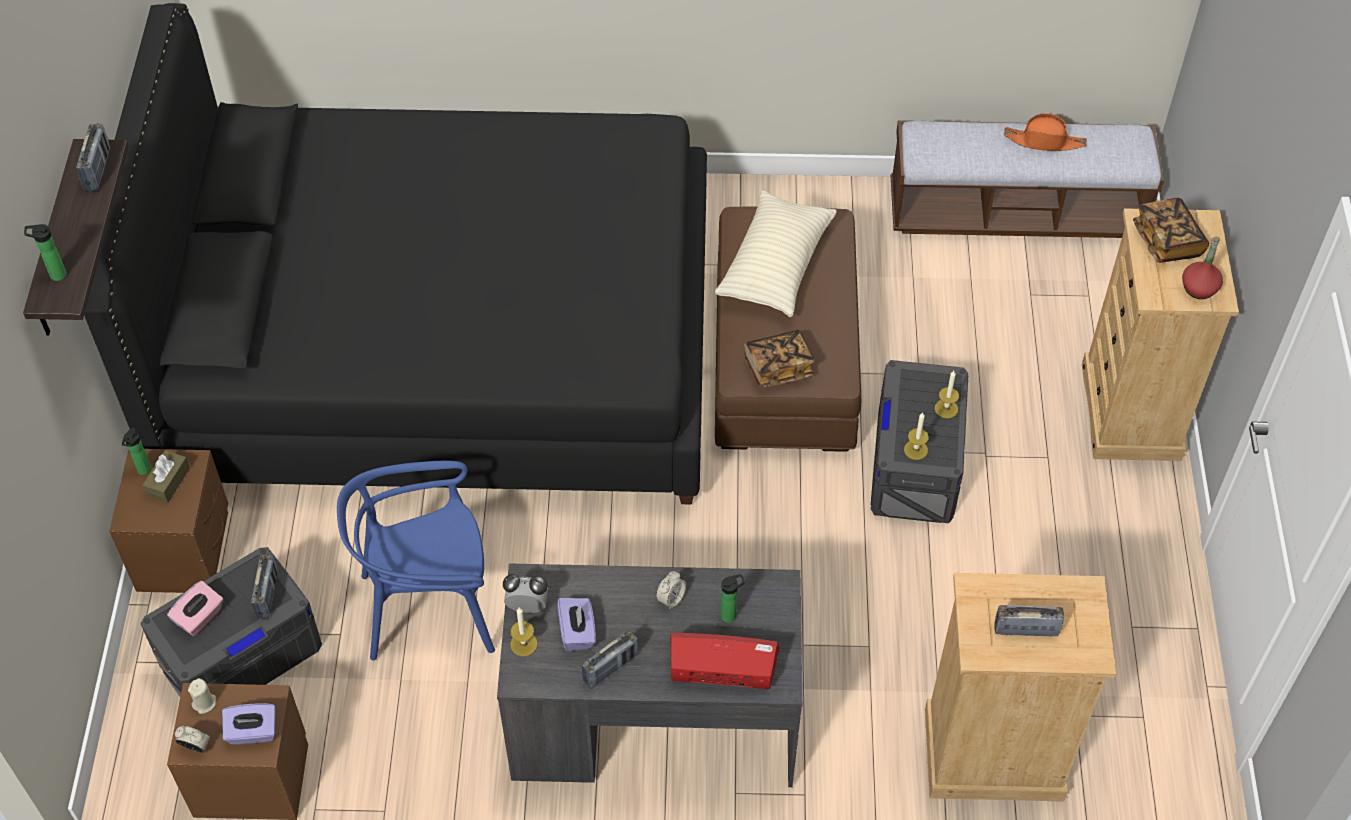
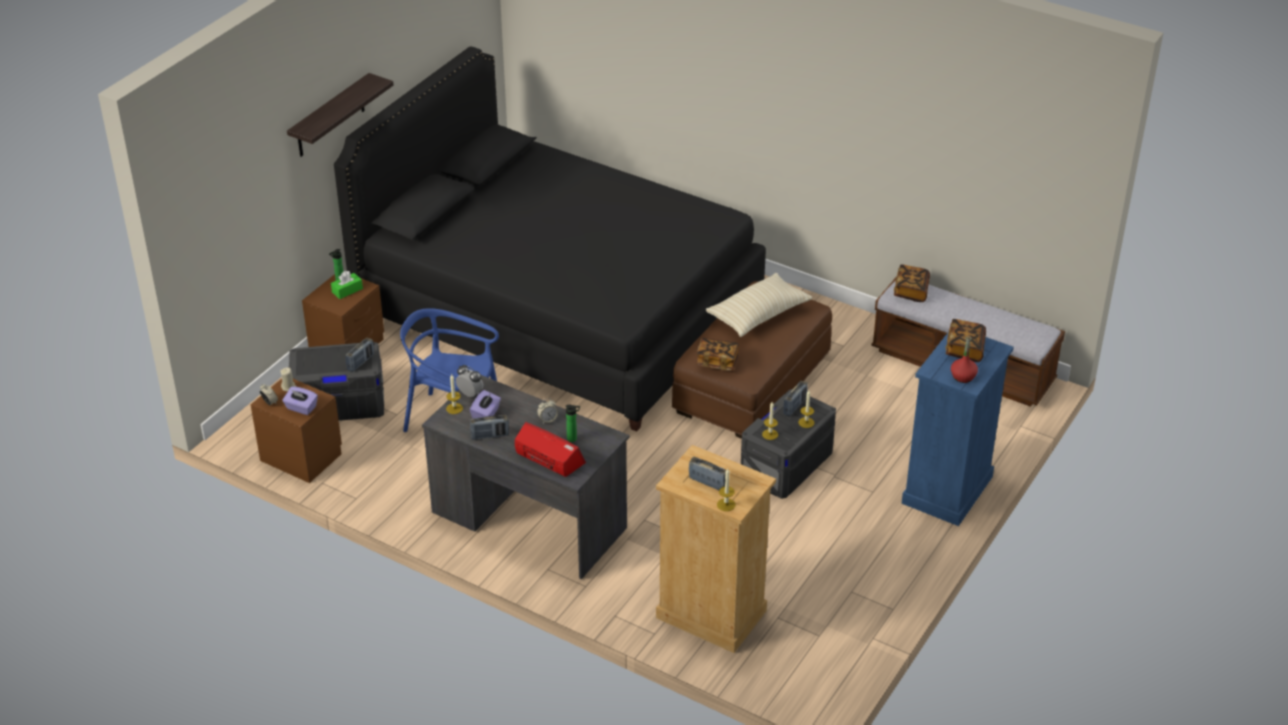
camera: 30 degrees right, 15 degrees down
(55, 275) = (313, 121): bottle -> none
(98, 170) = (369, 88): radio -> radio (794, 406)
(168, 482) = (347, 290): brown tissue box -> green tissue box
(200, 617) = (320, 359): pink tissue box -> none
(938, 143) = (911, 291): none -> book
(1044, 141) = (980, 313): orange hat -> none
(1076, 656) = (726, 504): none -> candle
(1131, 412) = (947, 490): beige dresser -> blue dresser

